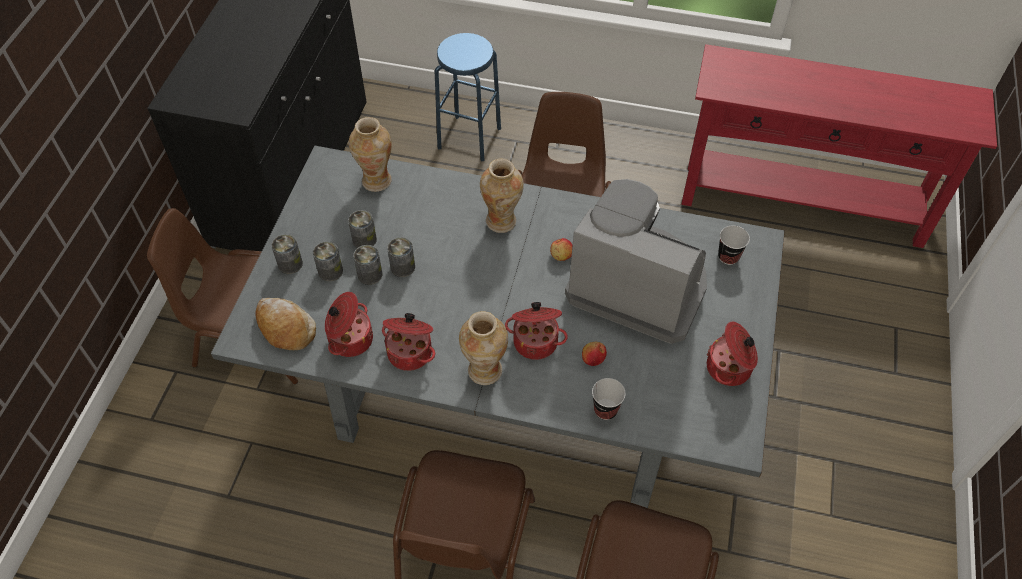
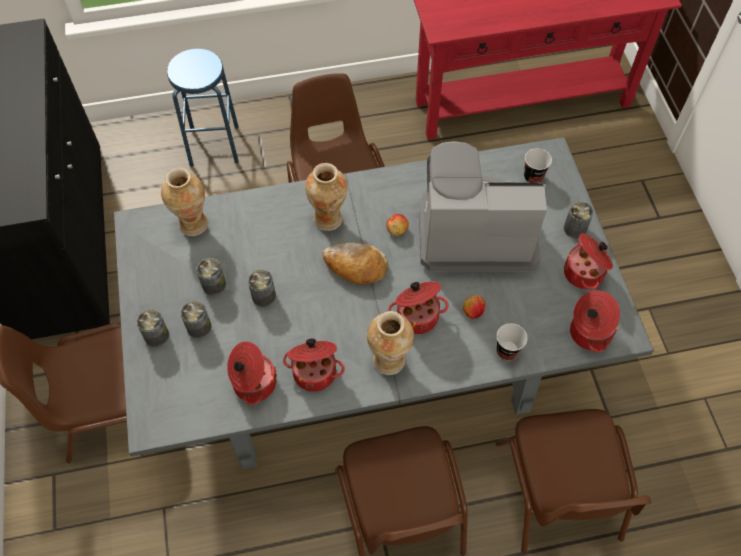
camera: 25 degrees left, 5 degrees up
(285, 328) = (187, 398): bread -> bread (356, 267)
(370, 274) = (237, 315): can -> can (575, 228)
(700, 427) = (588, 333): none -> cooking pot

